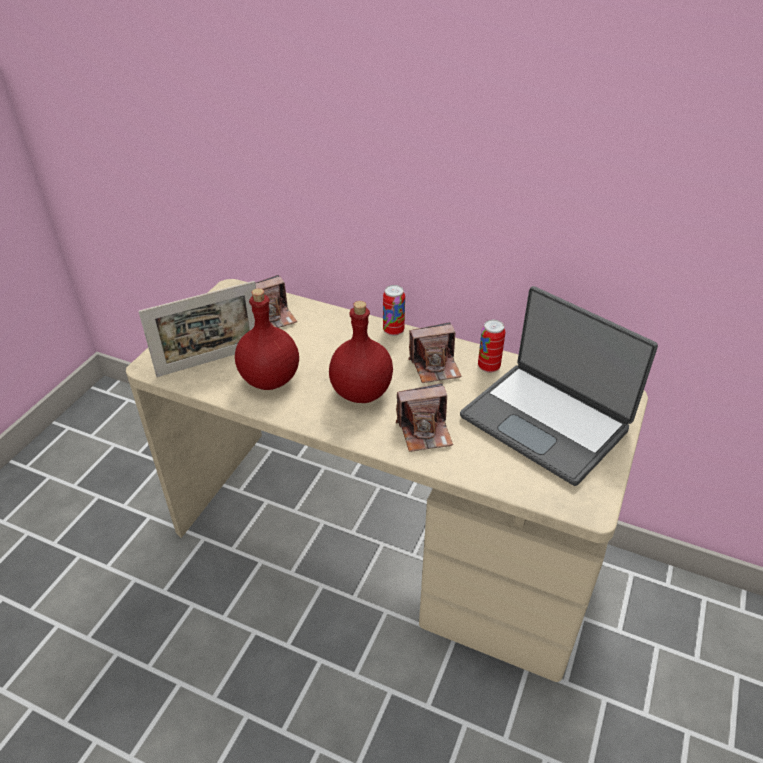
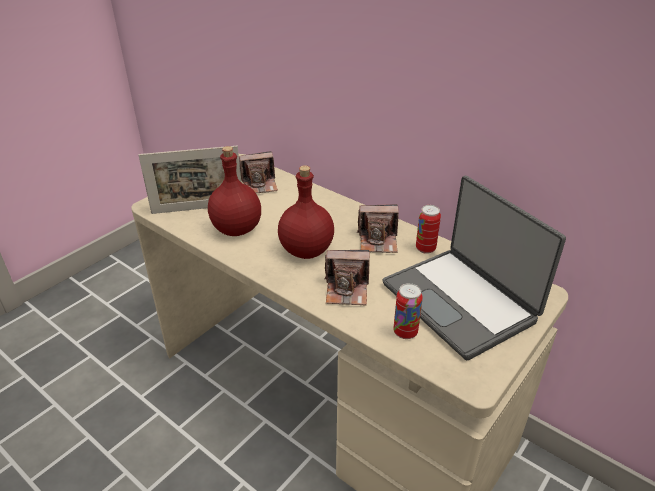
camera: 15 degrees right, 5 degrees down
(393, 330) = (354, 208): can -> can (405, 332)

